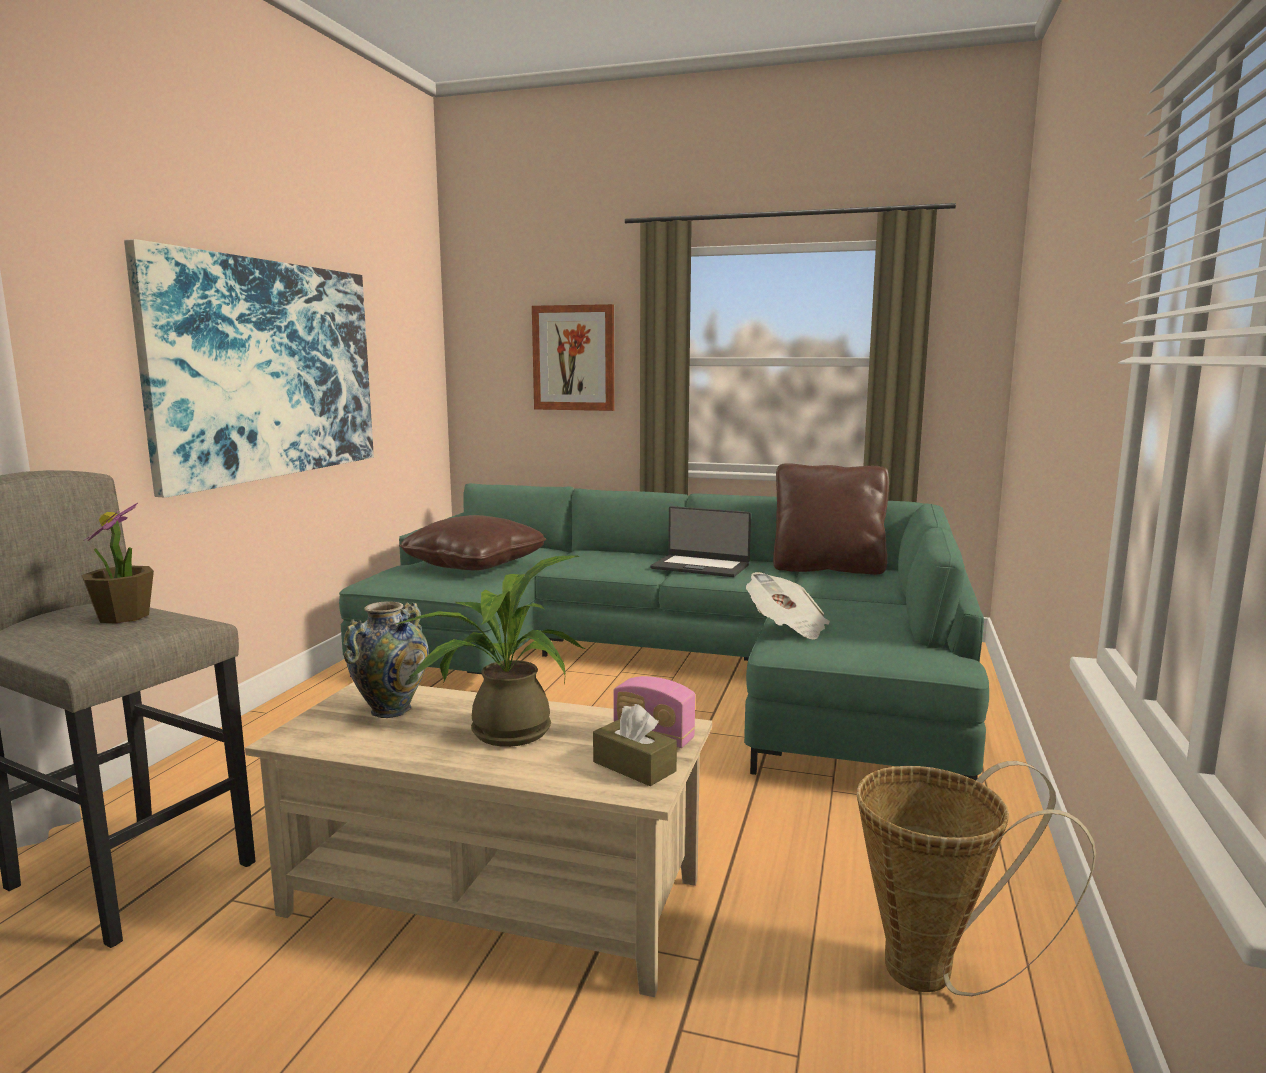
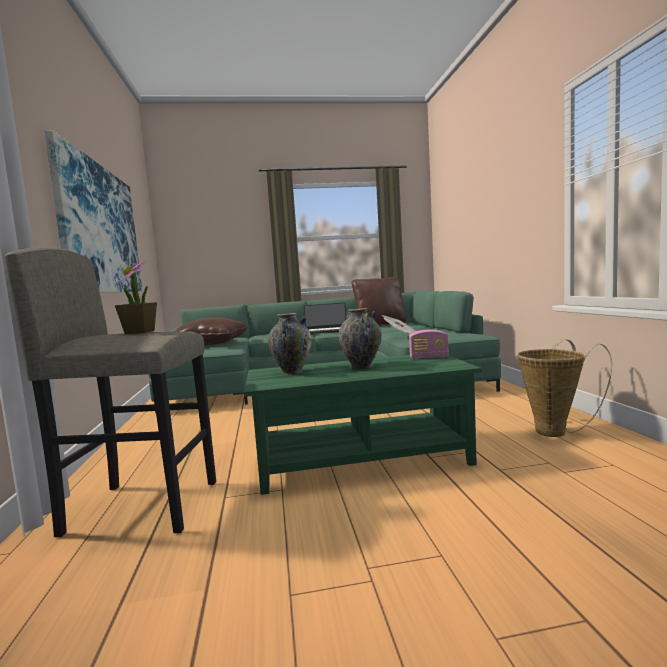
camera: 25 degrees left, 5 degrees down
(494, 897) = (362, 459): beige coffee table -> green coffee table
(500, 731) = (361, 367): potted plant -> vase
(574, 358) = (233, 240): picture -> none
(634, 766) = (440, 363): brown tissue box -> none

